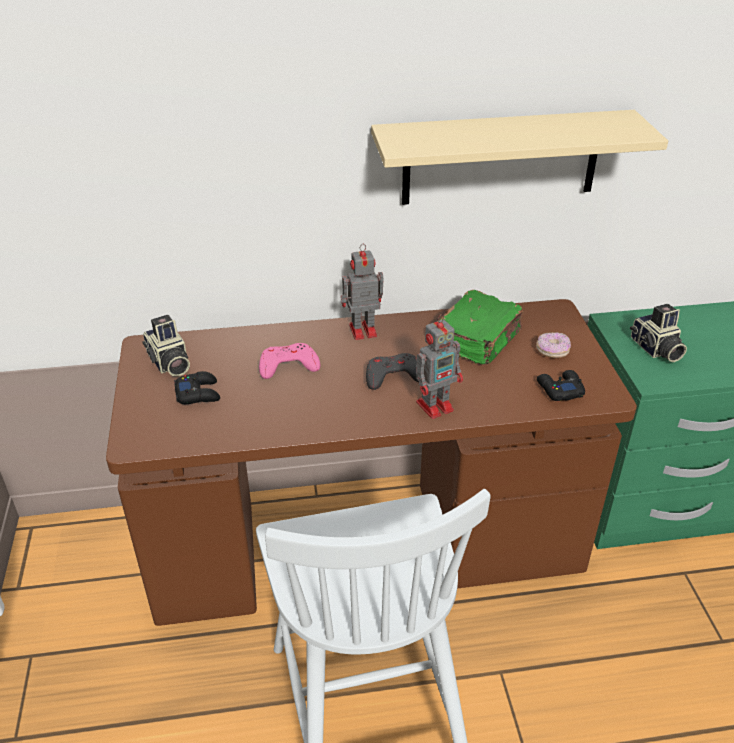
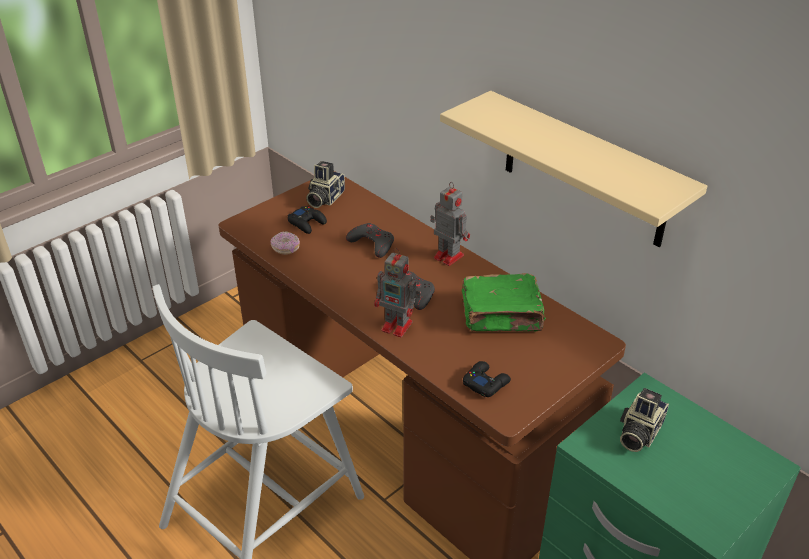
camera: 55 degrees right, 0 degrees up
(288, 365) = (372, 243): pink game controller -> grey game controller
(552, 351) = (533, 361): donut -> donut (286, 248)

